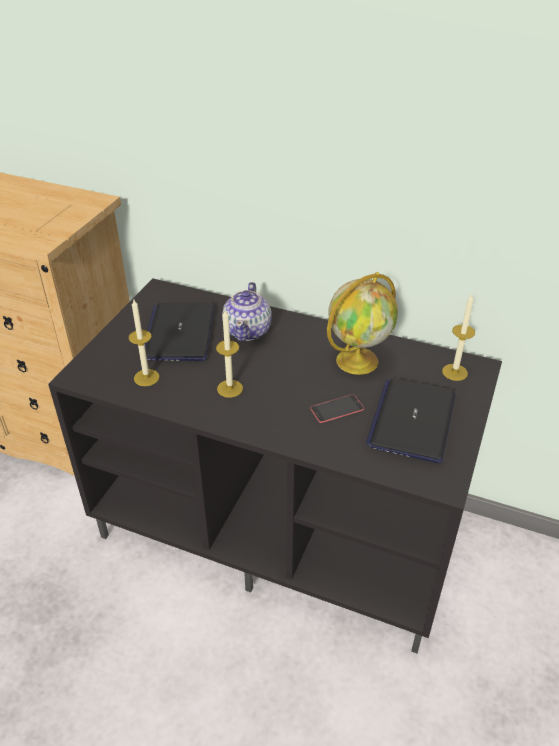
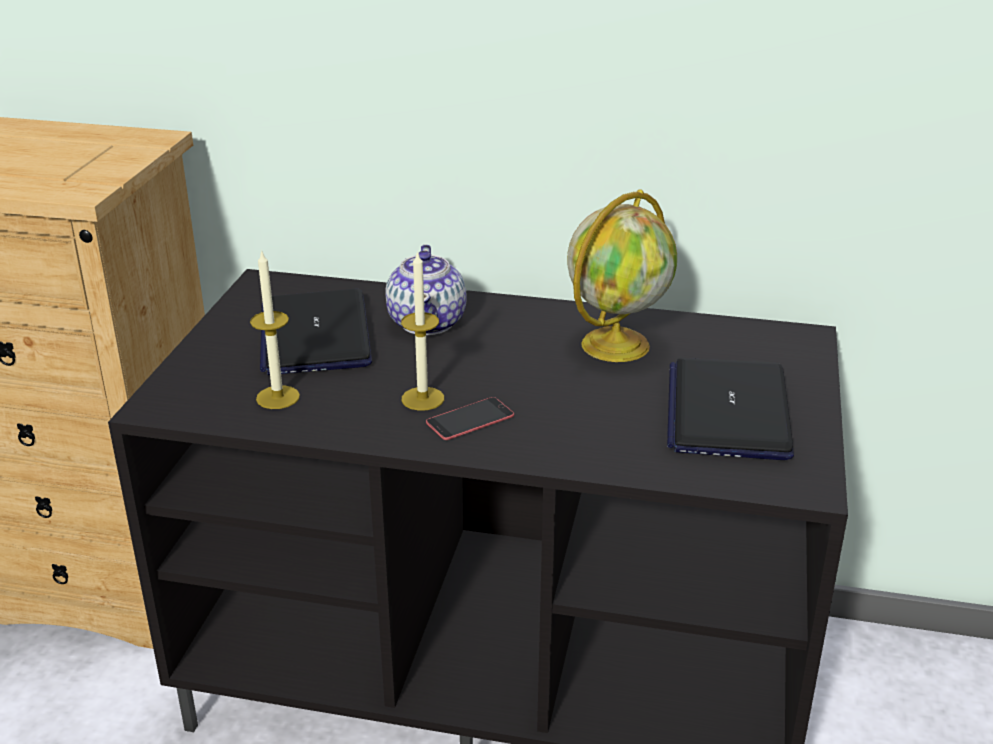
camera: 10 degrees left, 10 degrees down
(337, 409) = (605, 408): phone -> phone (470, 419)
(454, 372) = (770, 346): candle -> none

